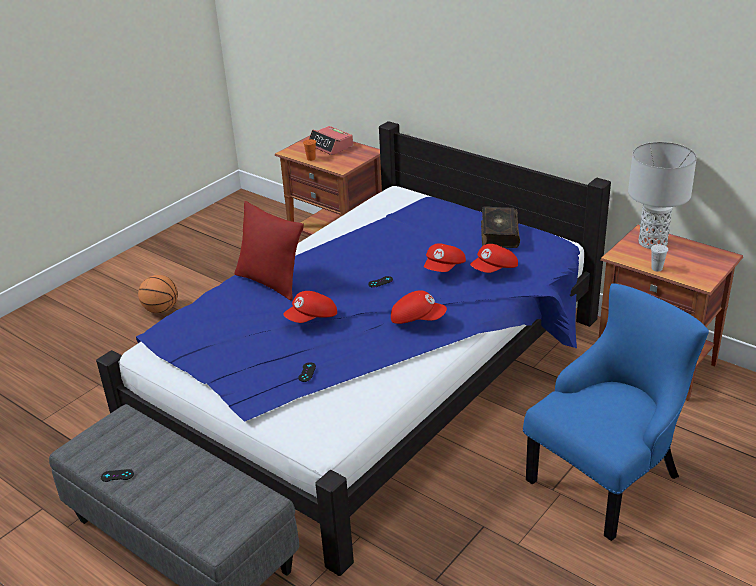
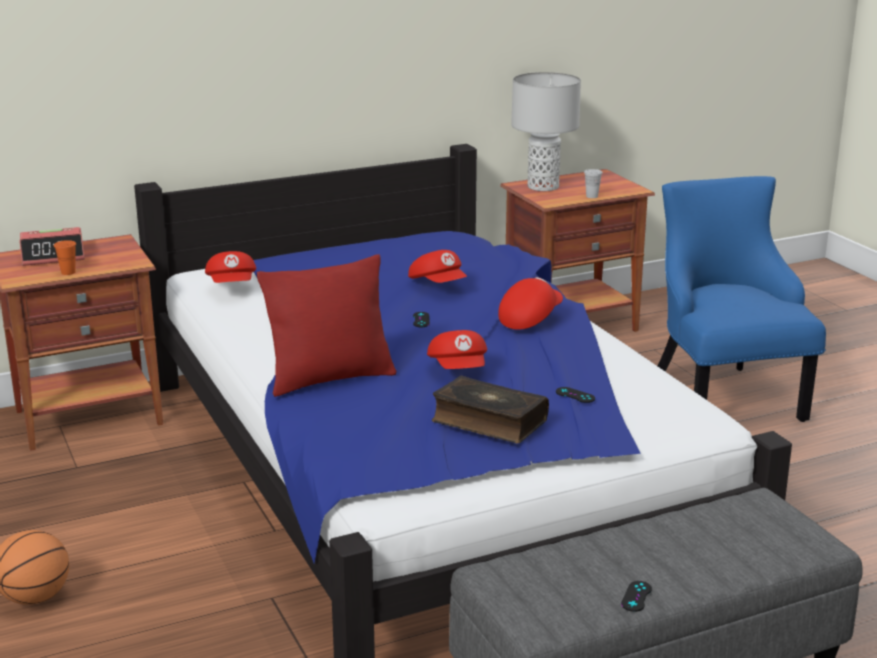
camera: 65 degrees left, 10 degrees down
(494, 270) = (472, 266): red cap -> red cap (232, 285)
(498, 234) = (400, 248): book -> book (488, 421)

